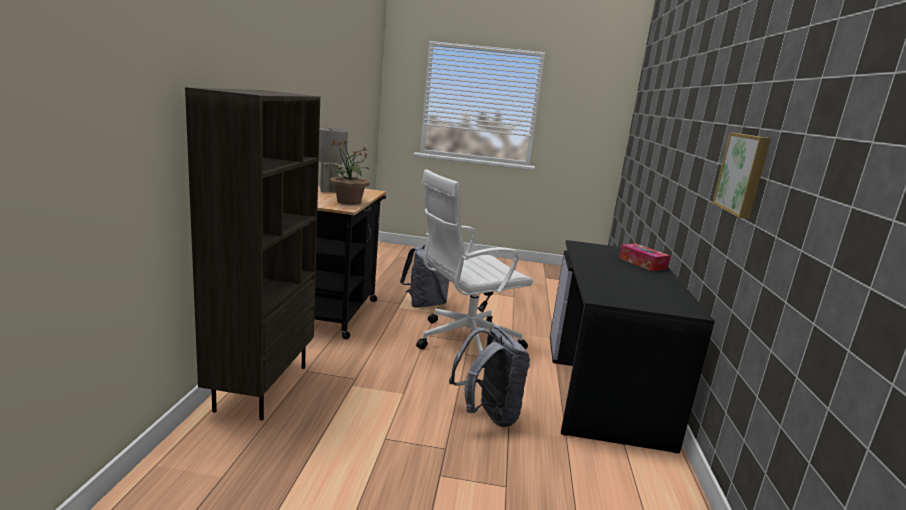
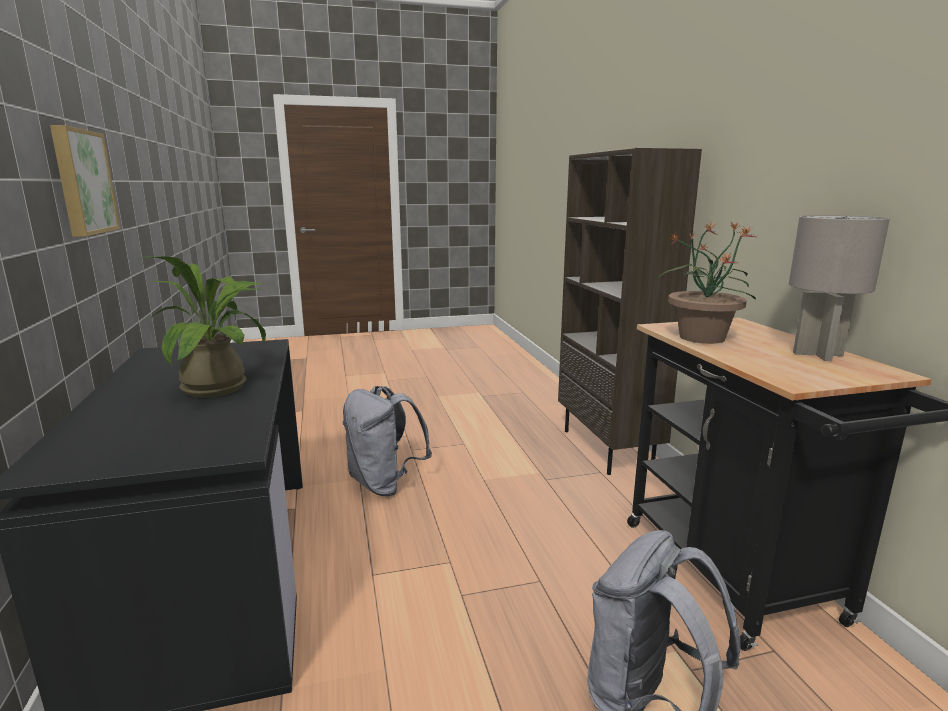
camera: 160 degrees right, 0 degrees up
(464, 341) = (469, 592): white office chair -> none
(606, 269) = (222, 386): none -> potted plant
(642, 263) = (115, 420): tissue box -> none

